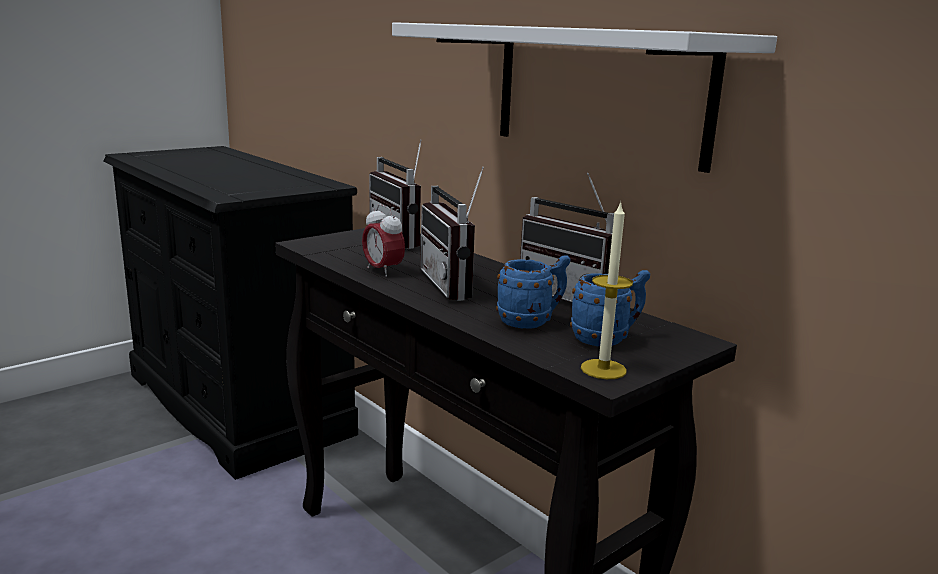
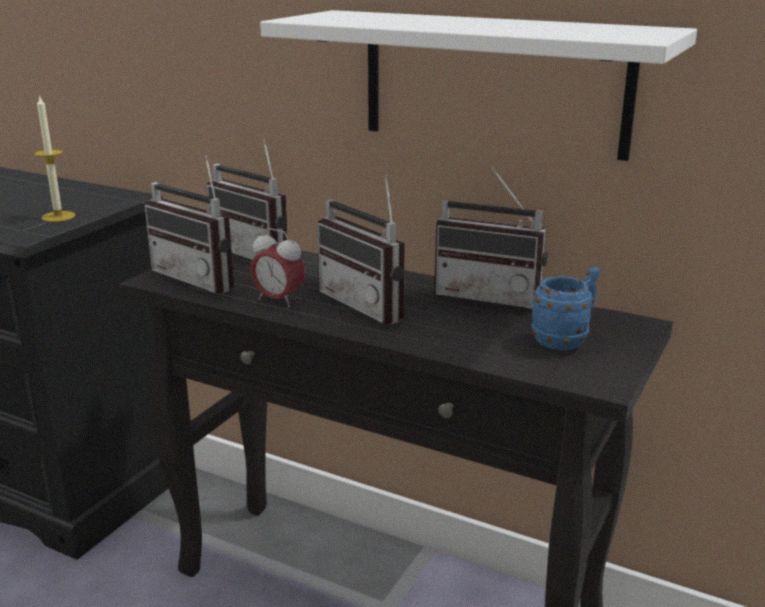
camera: 20 degrees left, 5 degrees up
(340, 248) = (203, 278): none -> radio
(532, 321) = (482, 334): blue mug -> none
(603, 369) = (592, 374): candle -> candle (58, 216)

